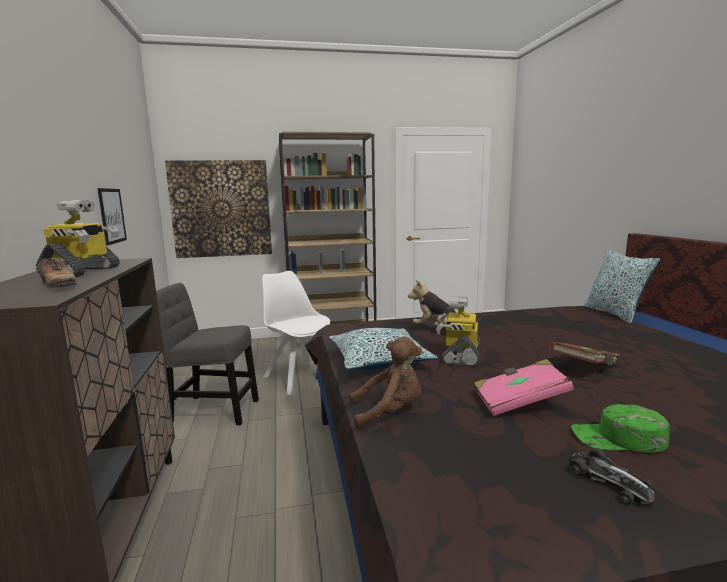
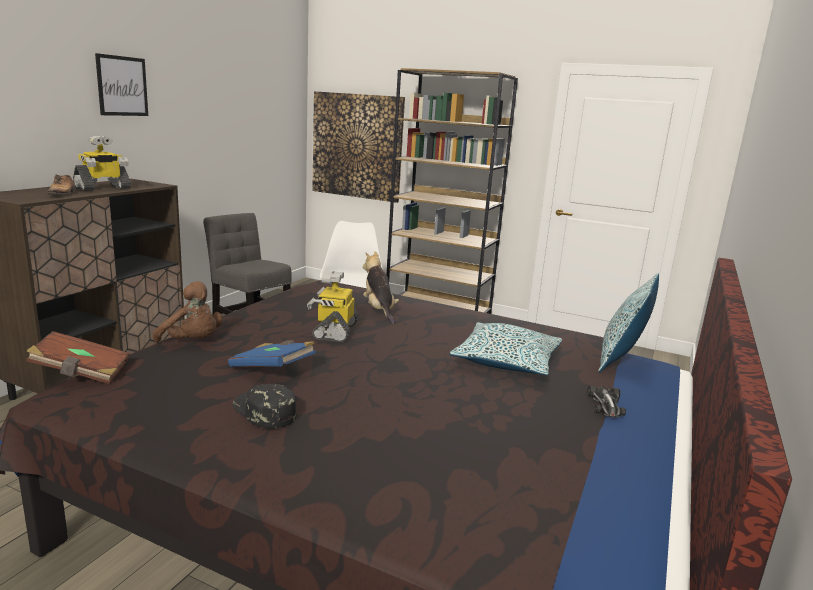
camera: 35 degrees right, 5 degrees up
(112, 216) = (211, 144): picture -> picture (122, 86)
(379, 360) = (272, 313): pillow -> pillow (506, 361)
(460, 355) = (334, 331): toy robot -> toy robot turned 45 degrees counterclockwise
(519, 402) = (273, 369): pink book -> blue book
(584, 367) = (400, 375): brown book -> brown book (81, 373)
(609, 480) = (189, 419): toy car -> toy car (605, 404)
(618, 438) = (264, 411): green cap -> black cap

